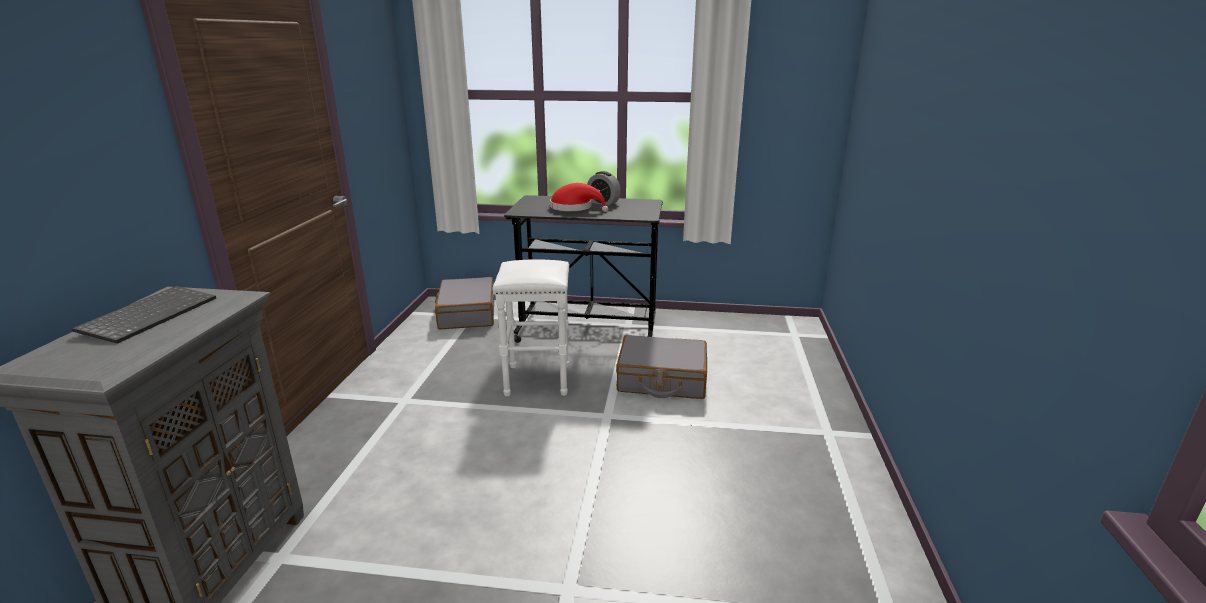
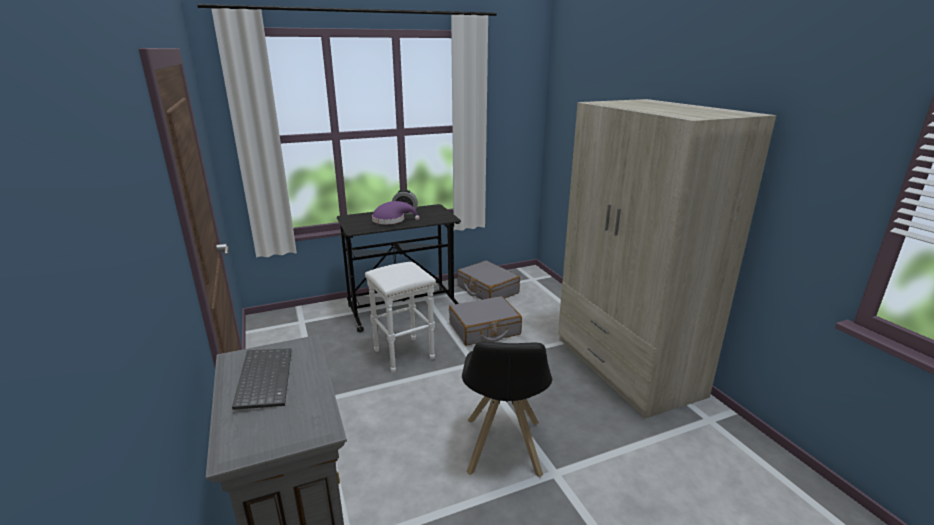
camera: 30 degrees left, 0 degrees up
(467, 313) = (296, 321): grey suitcase -> grey suitcase (487, 290)
(539, 528) = (503, 447): none -> black chair
(574, 208) = (391, 220): red hat -> purple hat
(822, 492) = (626, 367): none -> beige wardrobe

